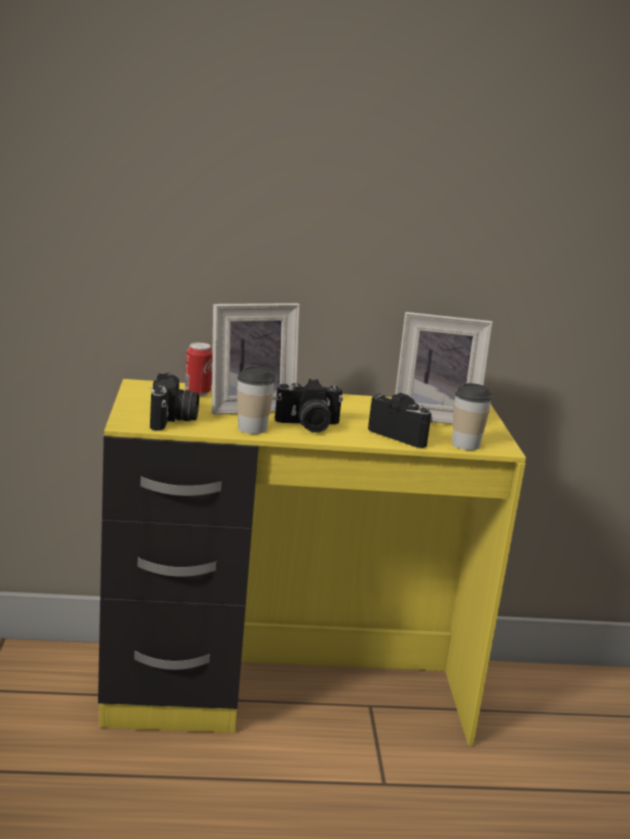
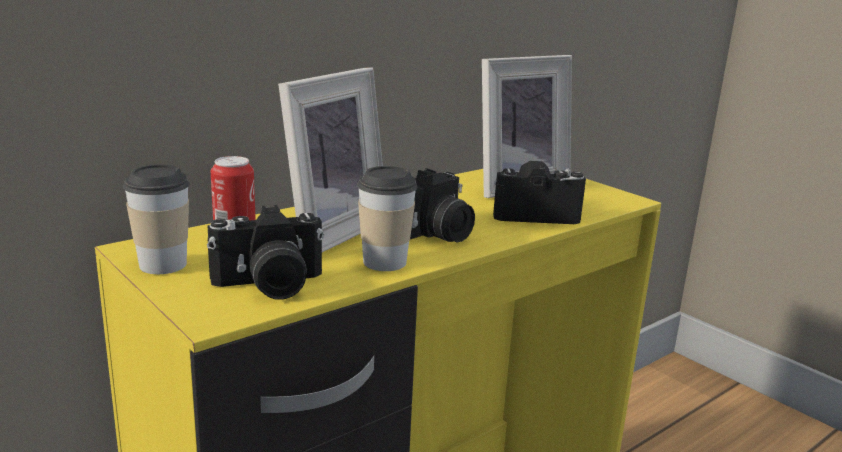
camera: 35 degrees left, 0 degrees up
(173, 420) = (269, 286): camera -> camera turned 105 degrees clockwise
(465, 444) = (599, 206): cup -> cup (163, 264)

